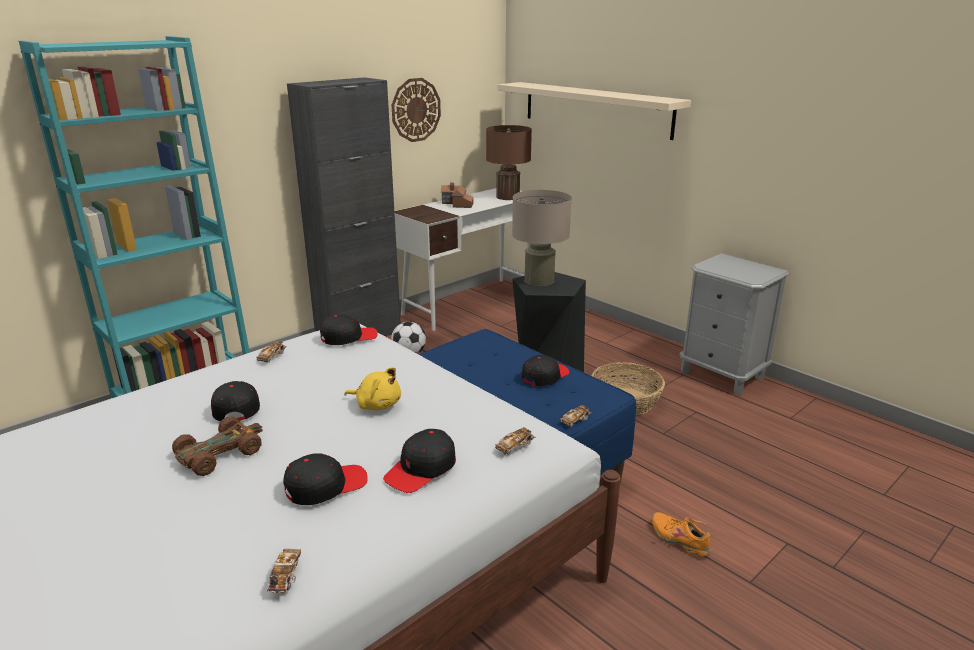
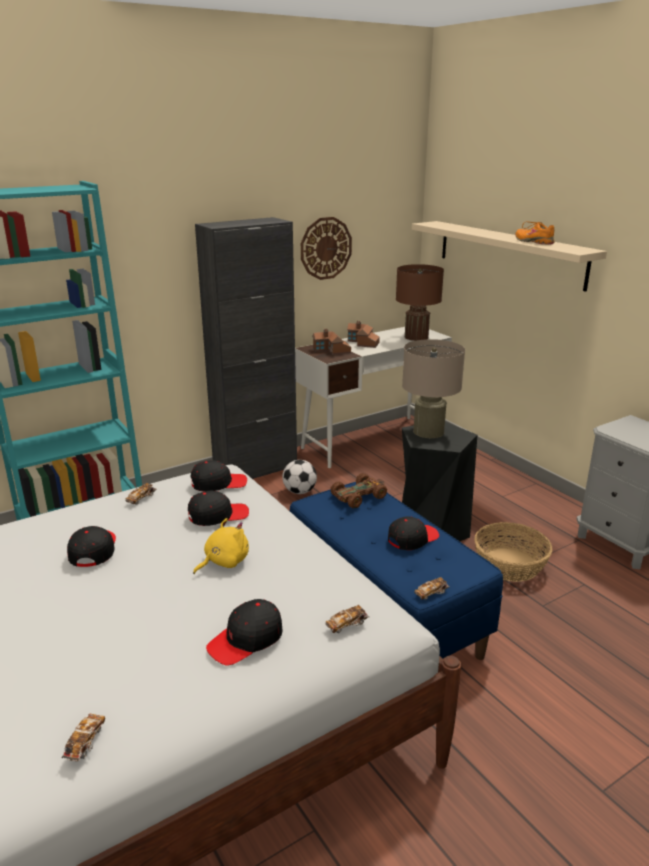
camera: 10 degrees right, 0 degrees up
(220, 453) = (64, 599): brown toy car -> brown toy car (359, 496)
(325, 486) = (149, 647): black cap -> black cap (218, 515)
(377, 405) = (224, 562): yellow plush toy -> yellow plush toy turned 75 degrees counterclockwise
(429, 212) = (332, 350): none -> toy house
(679, 539) = (535, 730): orange shoe -> orange shoe (534, 242)

